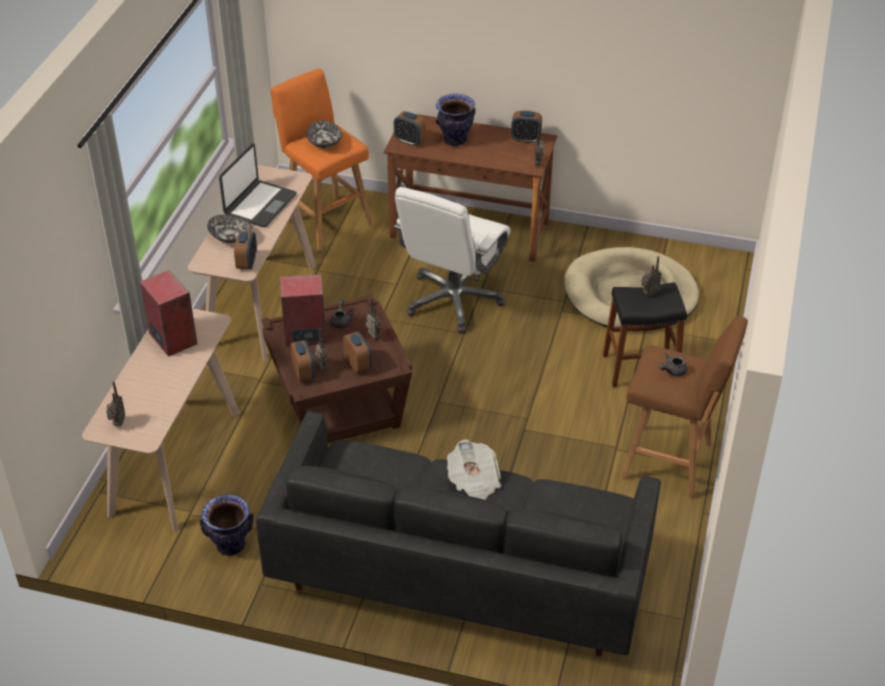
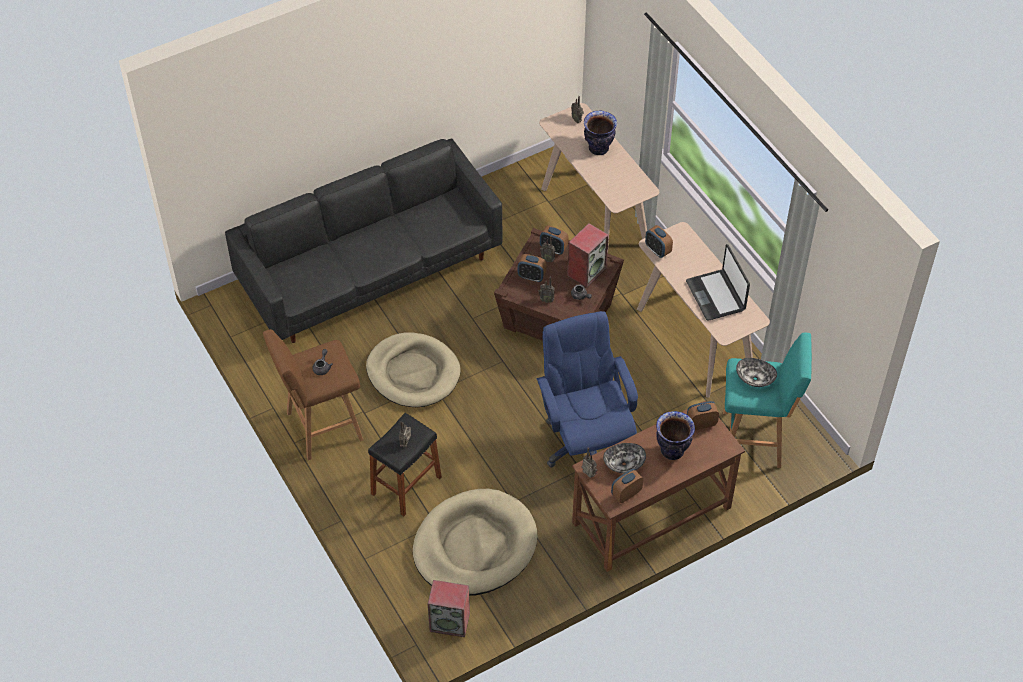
camera: 135 degrees right, 10 degrees up
(172, 338) = (623, 177): speaker -> speaker (450, 622)
(230, 238) = (694, 259): bowl -> bowl (623, 463)
(231, 545) = (504, 202): vase -> vase (599, 148)
(326, 221) = (755, 439): orange stool -> turquoise stool
(453, 300) = (585, 442): white office chair -> blue office chair
(473, 482) = (383, 257): newspaper -> none
(531, 448) = (413, 373): none -> beige dog bed

